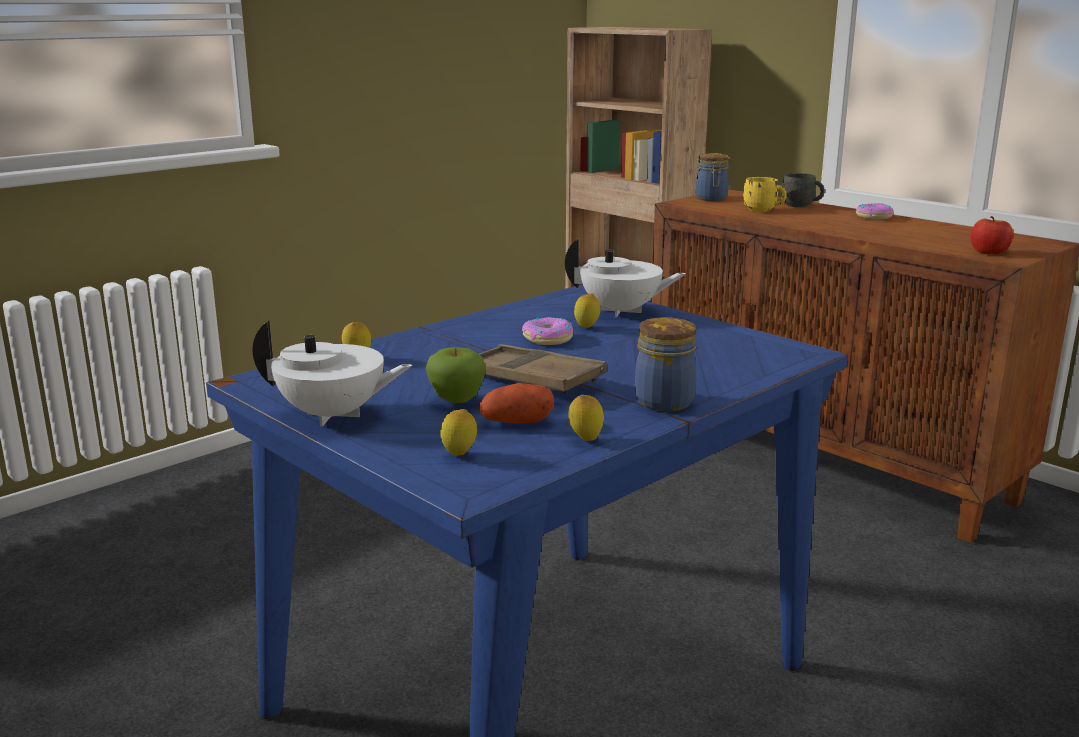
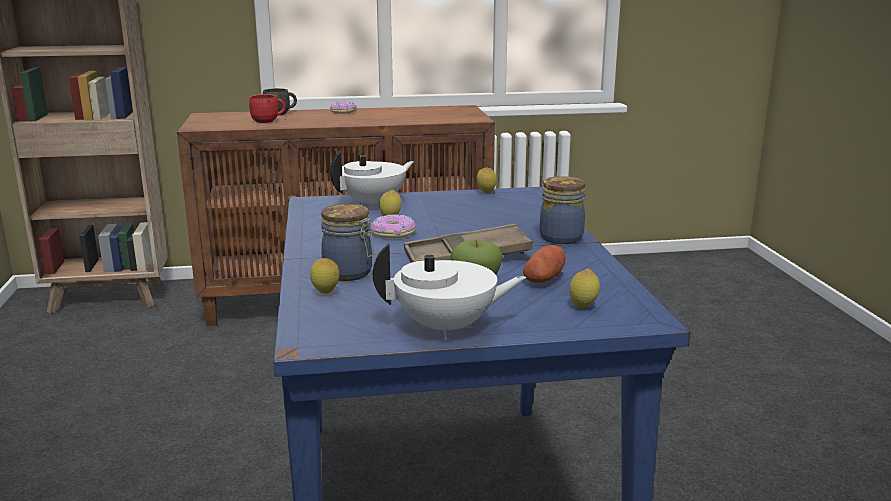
camera: 55 degrees left, 0 degrees up
(333, 415) = (447, 328): white teapot -> white teapot turned 45 degrees clockwise
(585, 439) = (598, 270): lemon -> lemon (486, 193)
(711, 199) = (207, 121): jar -> jar (349, 274)
(764, 210) = (268, 121): yellow mug -> red mug
(988, 252) = (459, 118): apple -> none

